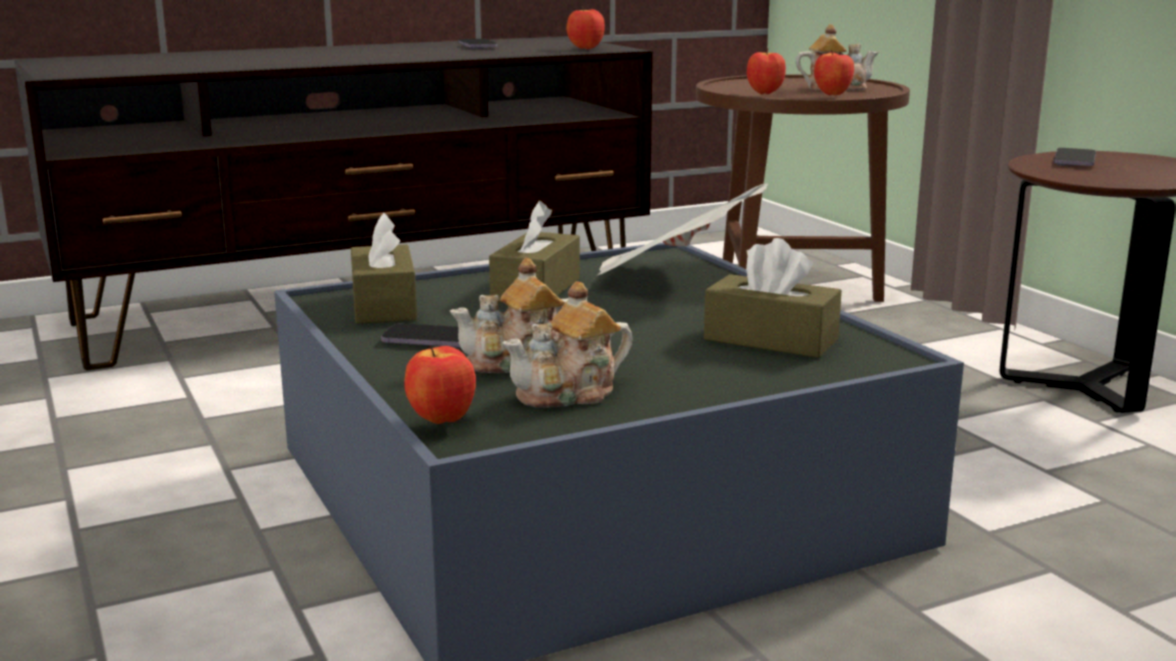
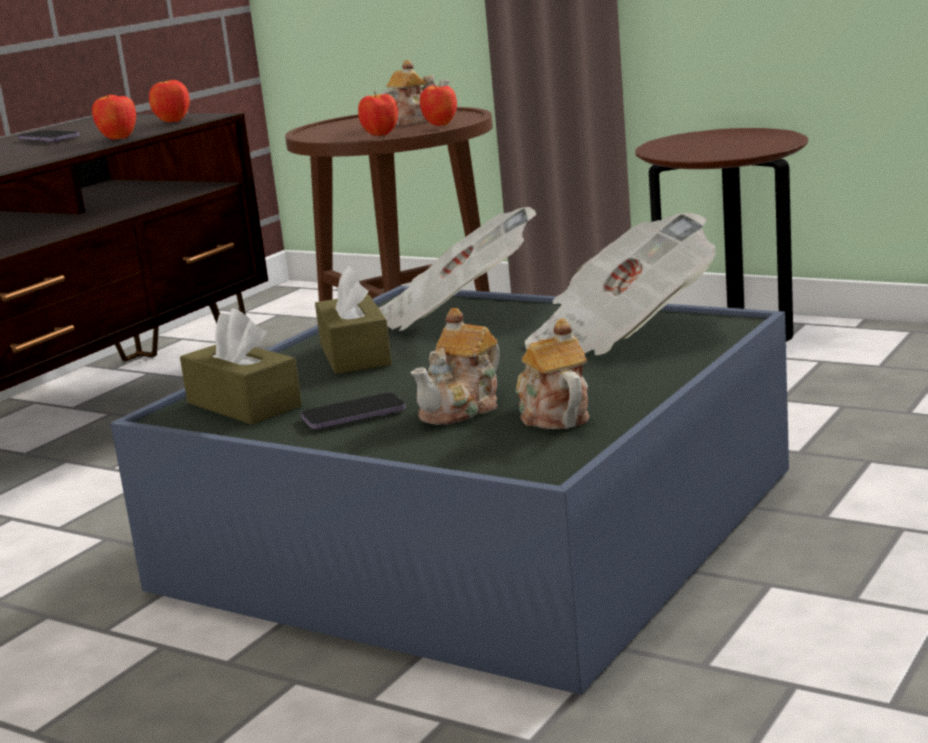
camera: 30 degrees left, 0 degrees up
(442, 420) = (505, 461): apple -> apple (118, 139)
(570, 394) = (553, 415): teapot -> teapot turned 135 degrees clockwise
(771, 339) = (621, 336): brown tissue box -> newspaper
(1074, 160) = (683, 144): phone -> none

